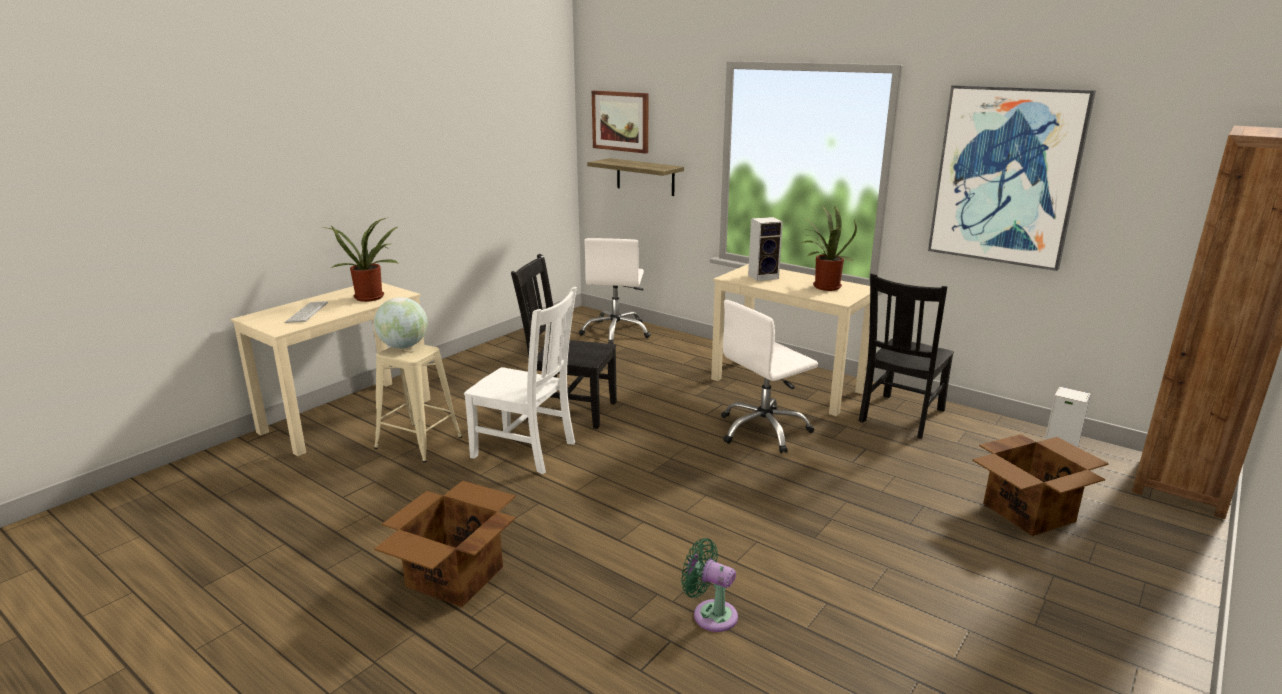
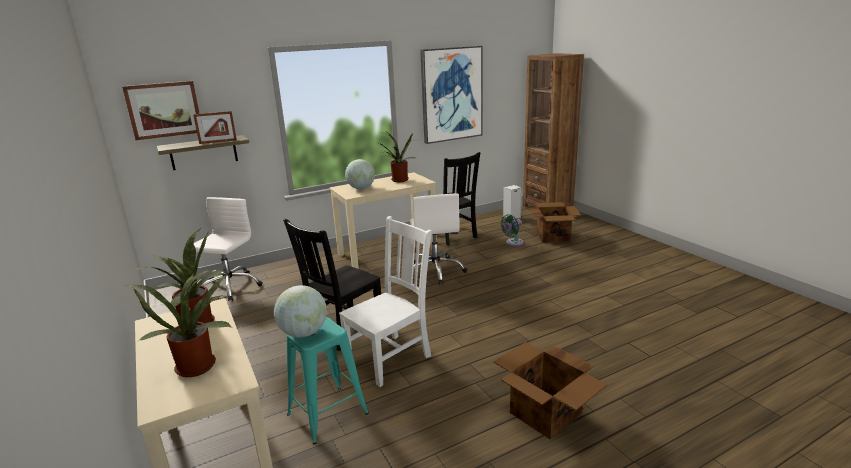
camera: 65 degrees left, 0 degrees up
(307, 313) = (198, 364): keyboard -> potted plant
(418, 442) = (328, 414): beige stool -> turquoise stool
(616, 332) = (229, 287): white office chair -> white office chair turned 105 degrees counterclockwise
(640, 166) = (218, 142): none -> picture frame
(710, 614) = (608, 326): green fan -> green fan (513, 243)
(764, 276) = (361, 188): speaker -> globe

